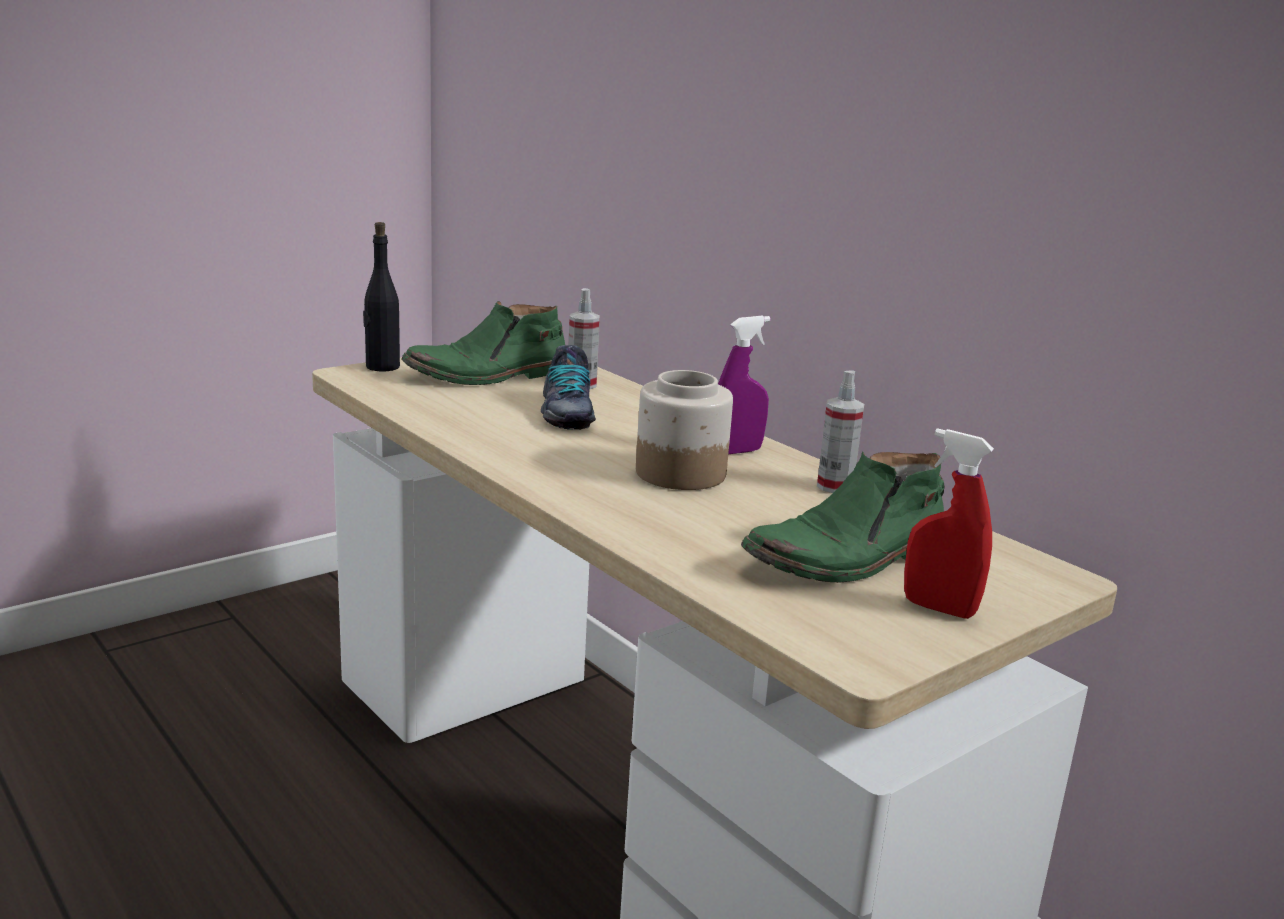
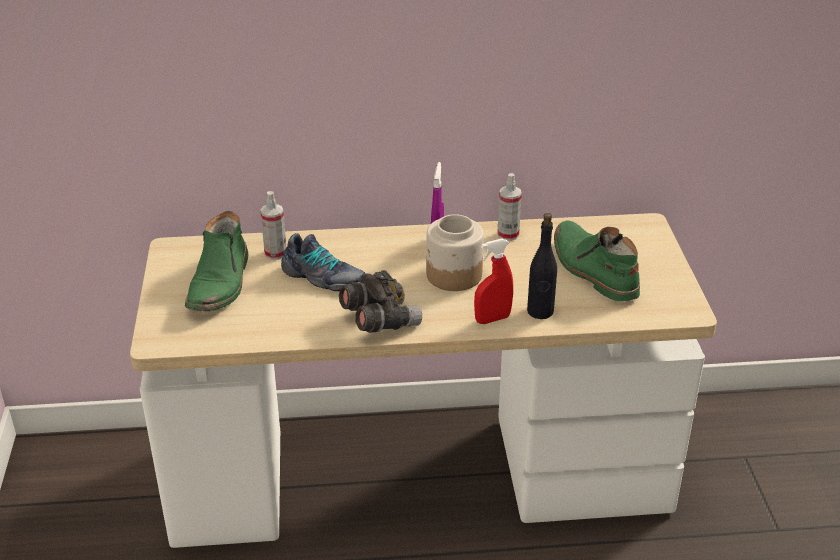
camera: 55 degrees left, 15 degrees up
(382, 367) = (157, 323): black bottle -> black bottle (540, 312)
(517, 454) = (379, 320): none -> grey binoculars
(848, 559) = (592, 270): green boot -> green boot turned 150 degrees clockwise
(939, 608) = (654, 269): red spray bottle -> red spray bottle (492, 319)

